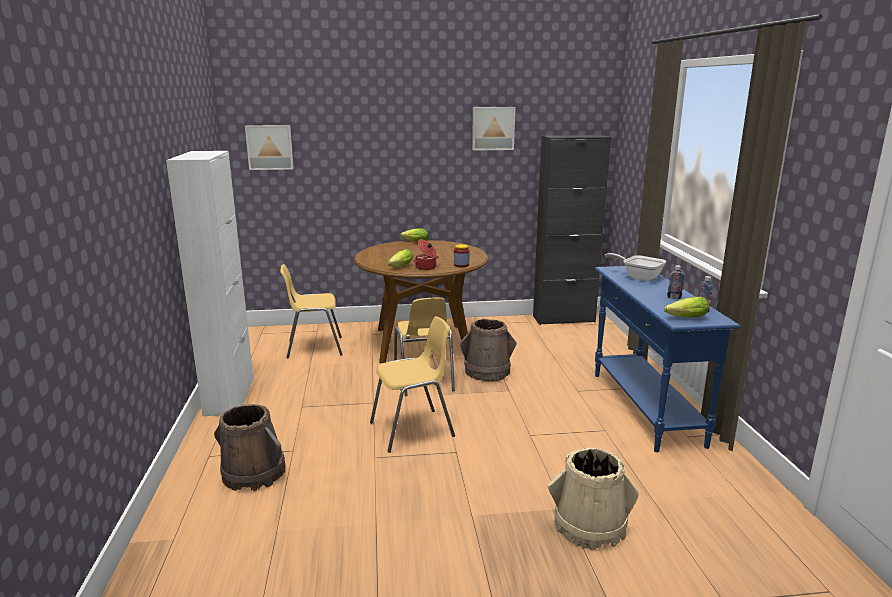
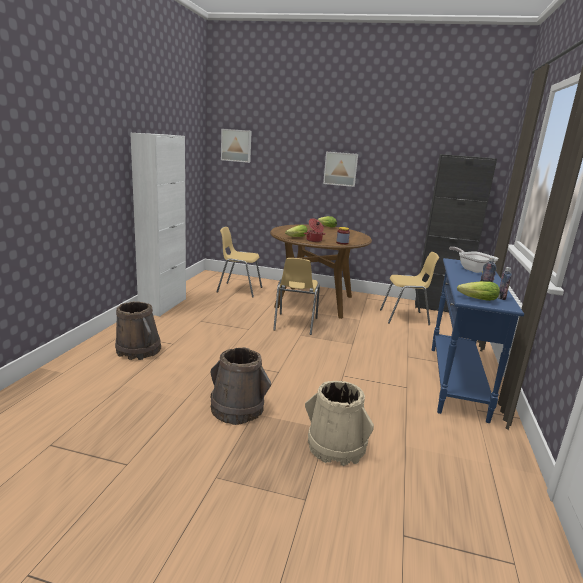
camera: 20 degrees right, 0 degrees up
(413, 430) = (260, 351): yellow chair -> yellow chair (405, 317)
(487, 372) = (346, 329): brown bucket -> brown bucket (237, 409)
(493, 128) = (400, 145): picture -> picture (340, 169)

